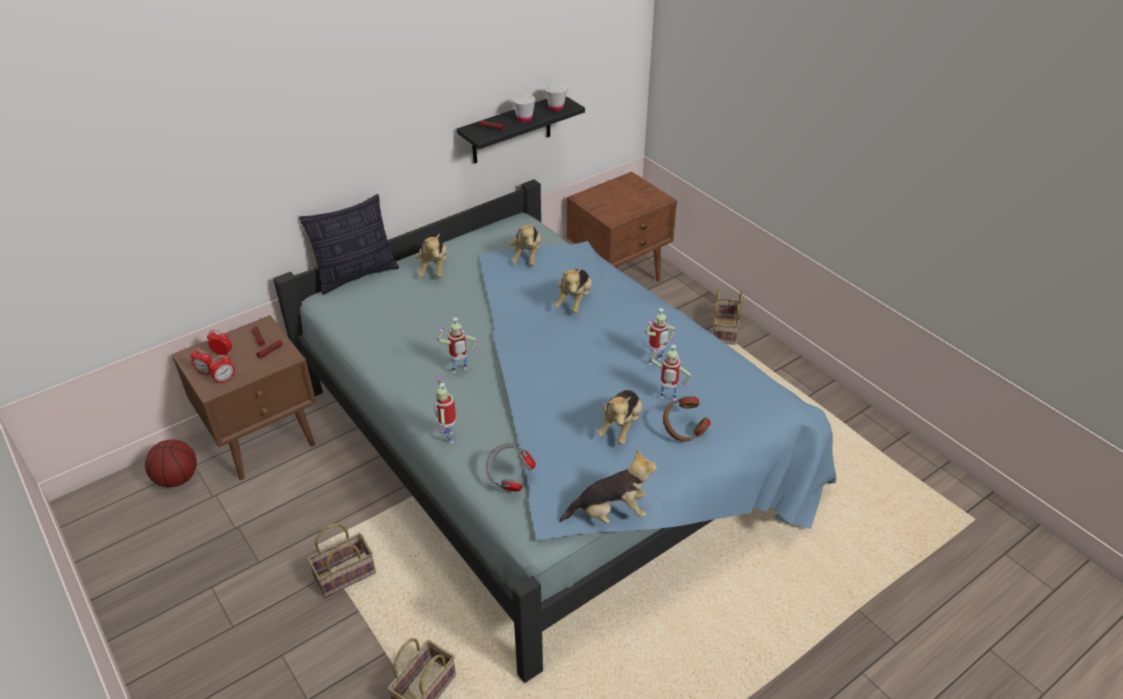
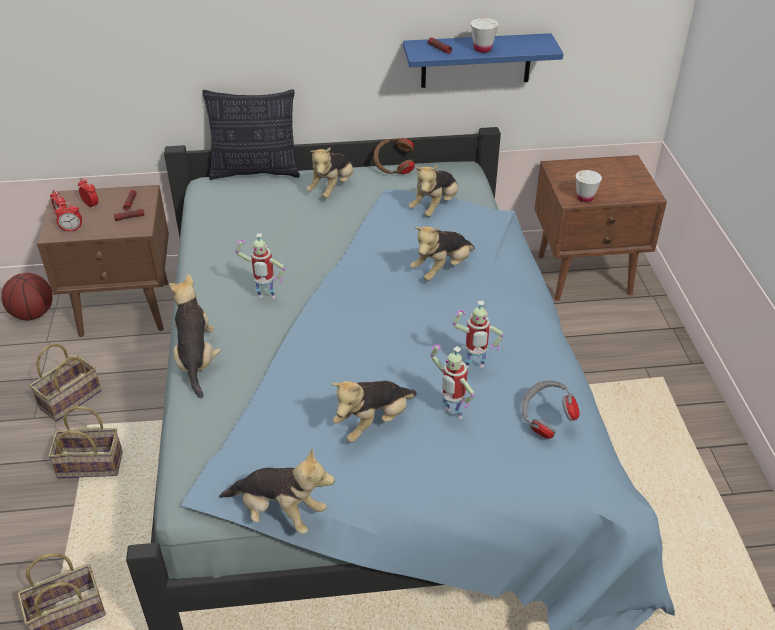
camera: 30 degrees right, 0 degrees up
(448, 437) = (196, 359): toy robot -> plush toy
(509, 477) = (212, 426): grey headphones -> grey headphones (545, 421)
(511, 130) = (476, 60): black shelf -> blue shelf
(556, 108) = (529, 46): white cup -> white cup (585, 198)
(683, 431) = (439, 458): brown headphones -> brown headphones (394, 169)
(725, 332) = (668, 379): basket -> basket (70, 401)

